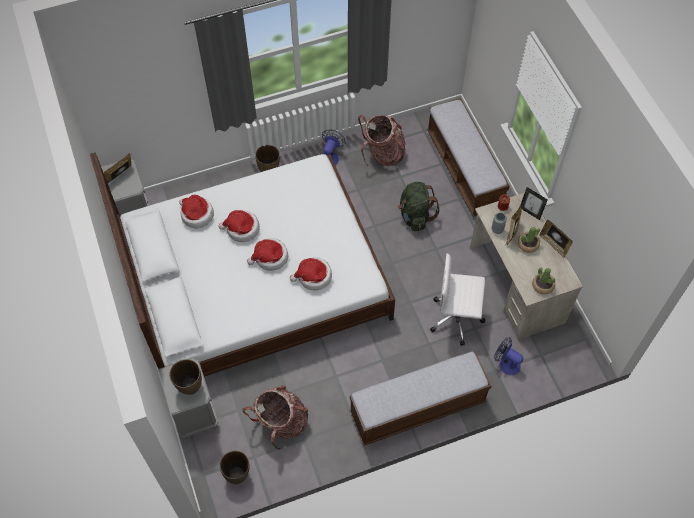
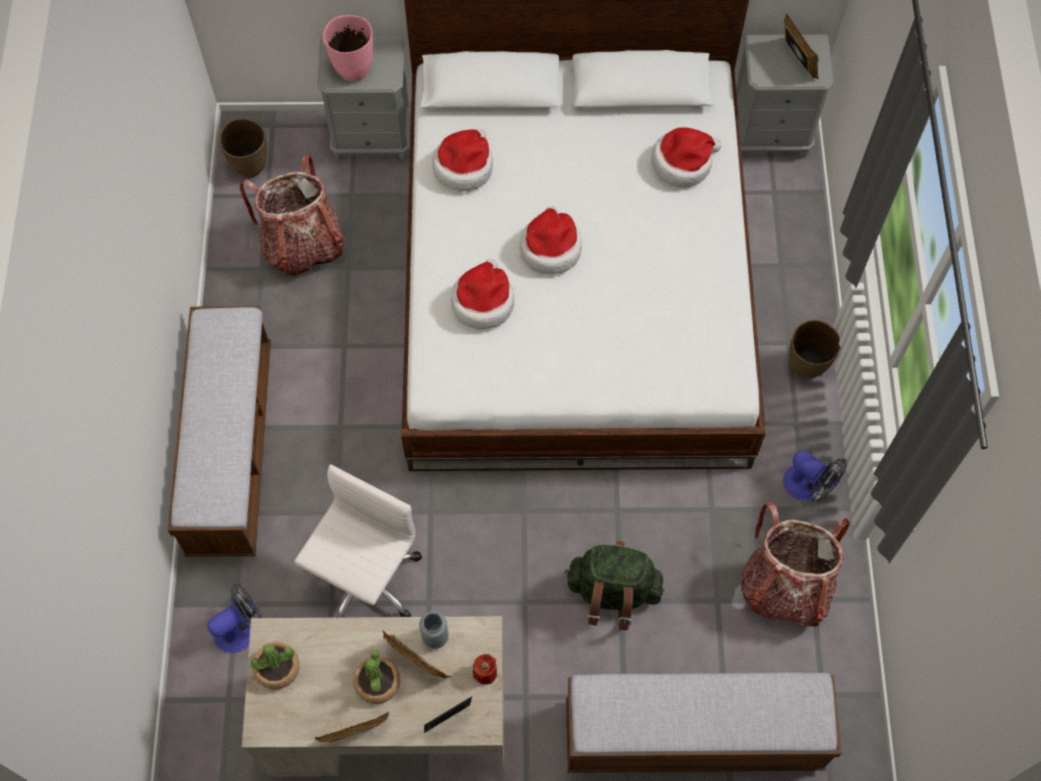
camera: 110 degrees right, 5 degrees up
(190, 387) = (353, 69): brown vase -> pink vase
(242, 229) = (627, 222): hat -> hat (464, 166)

